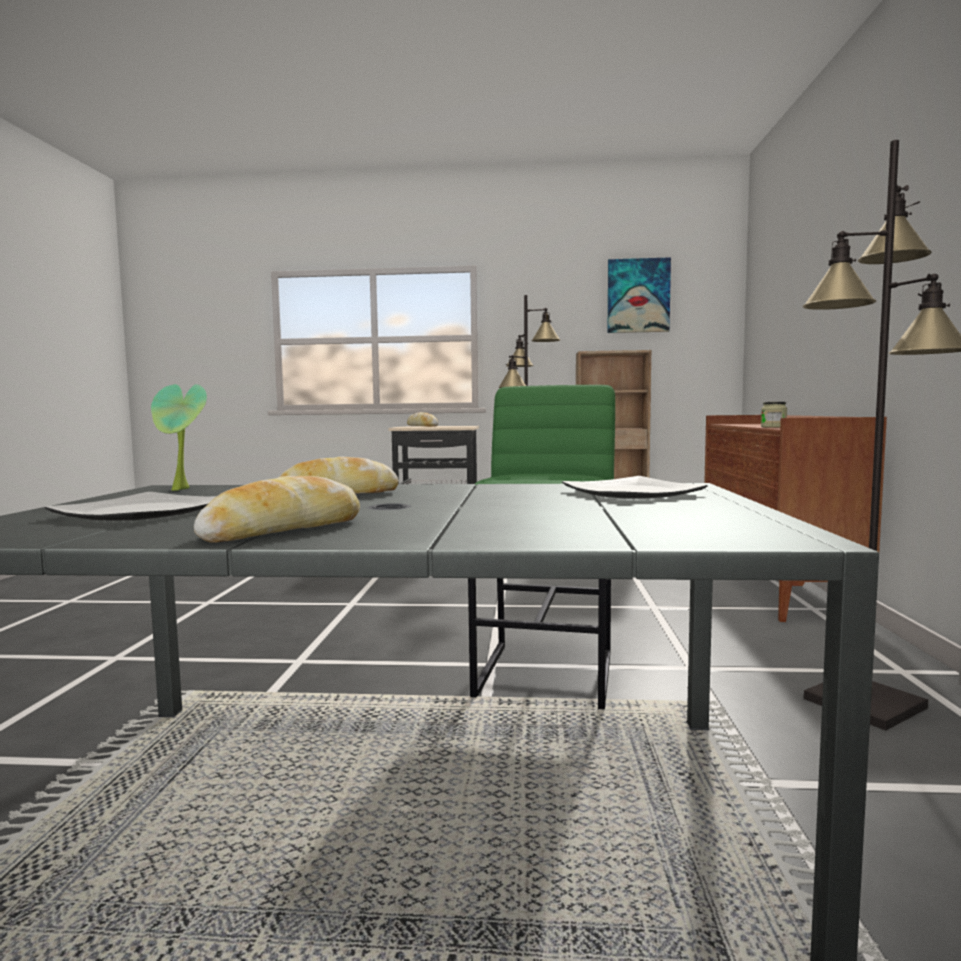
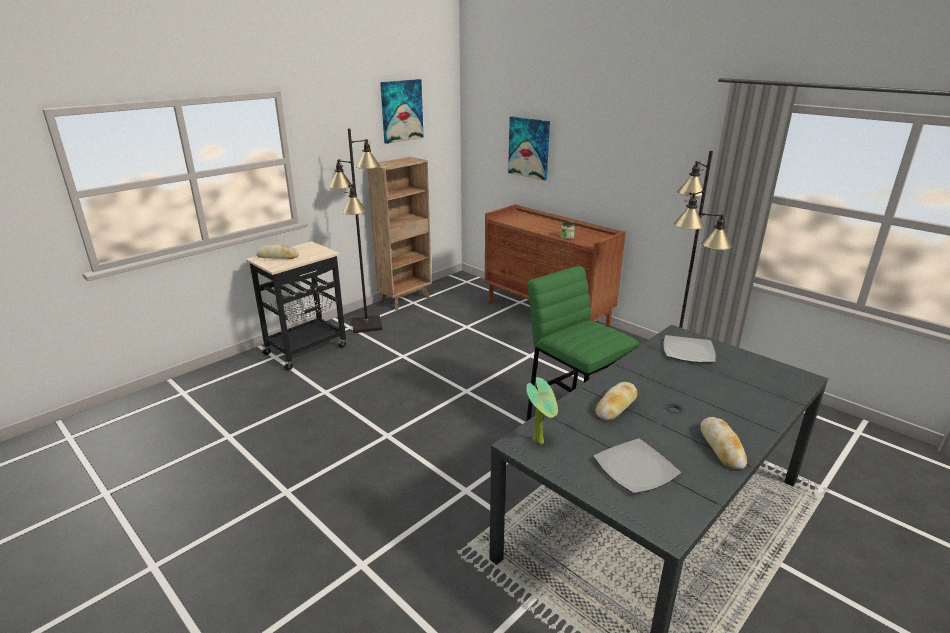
camera: 50 degrees left, 20 degrees up
(793, 320) = (529, 148): none -> picture

